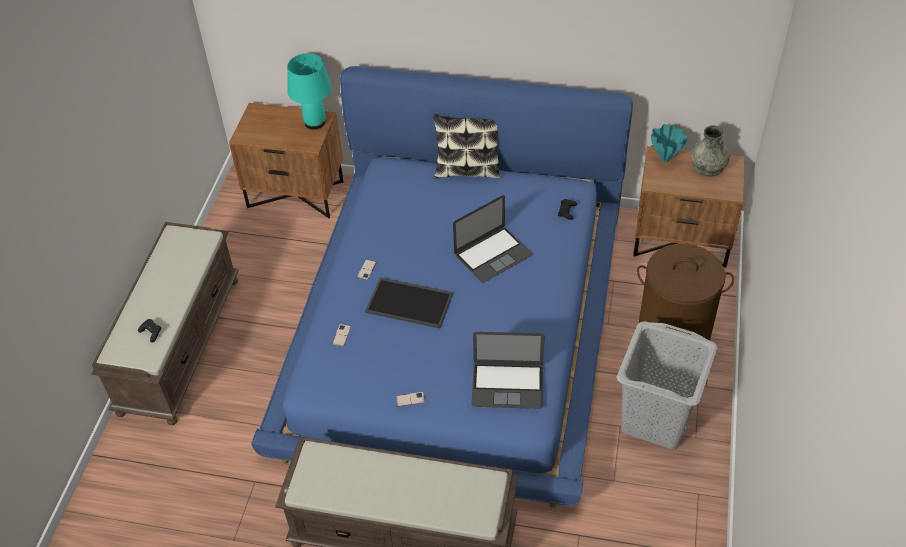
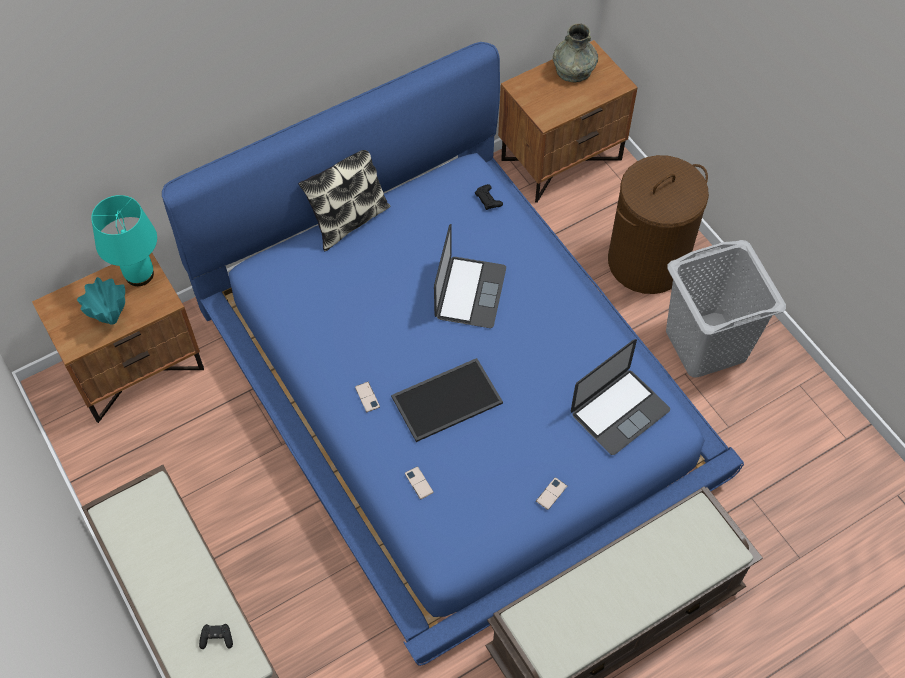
camera: 45 degrees left, 10 degrees up
(665, 159) = (531, 86): turquoise vase -> turquoise vase (112, 319)

